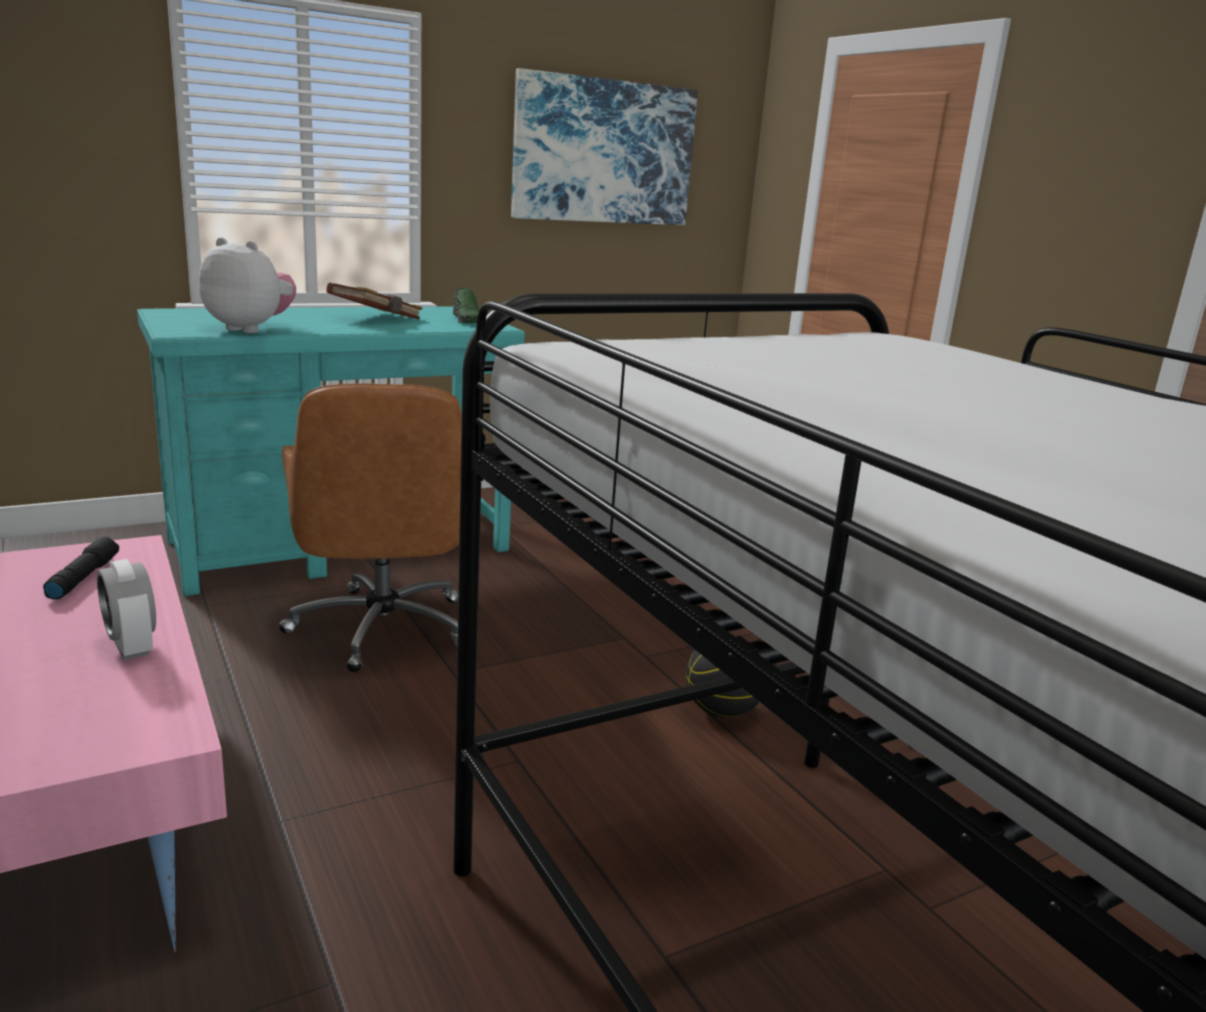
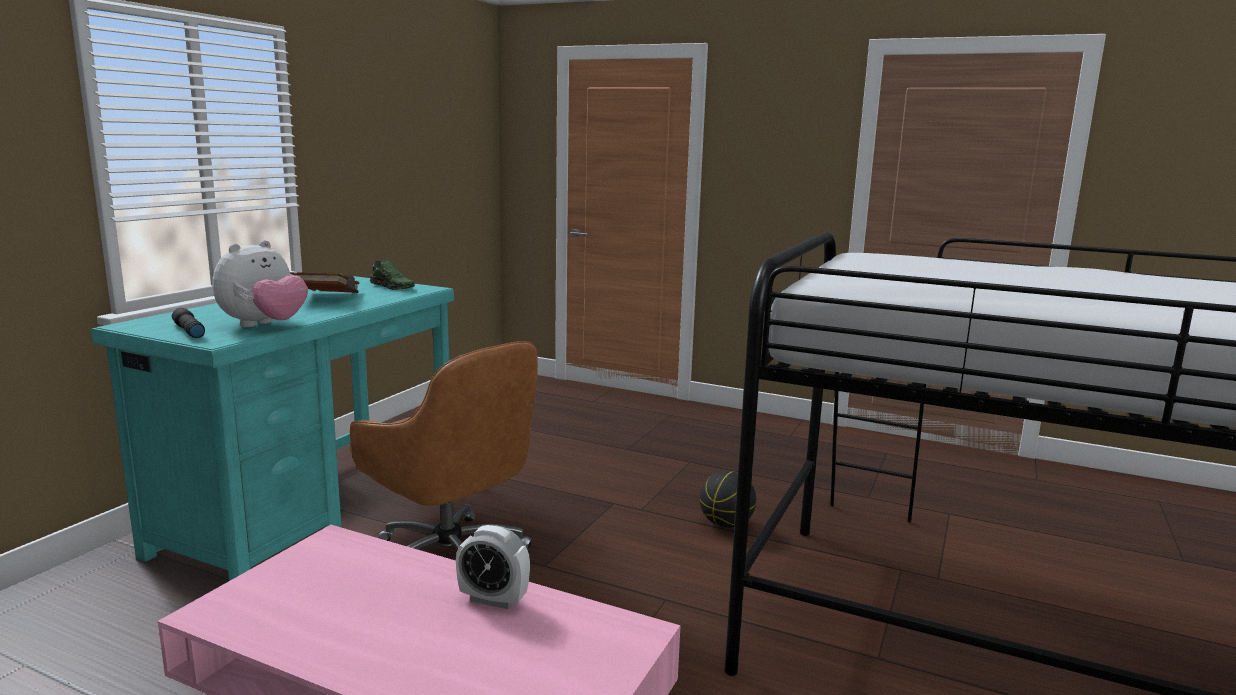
camera: 35 degrees left, 5 degrees down
(82, 578) = (344, 574): black flashlight -> black flashlight (188, 331)
(251, 329) = (264, 325): plush toy -> plush toy turned 135 degrees clockwise
(604, 152) = (413, 135): picture -> none

